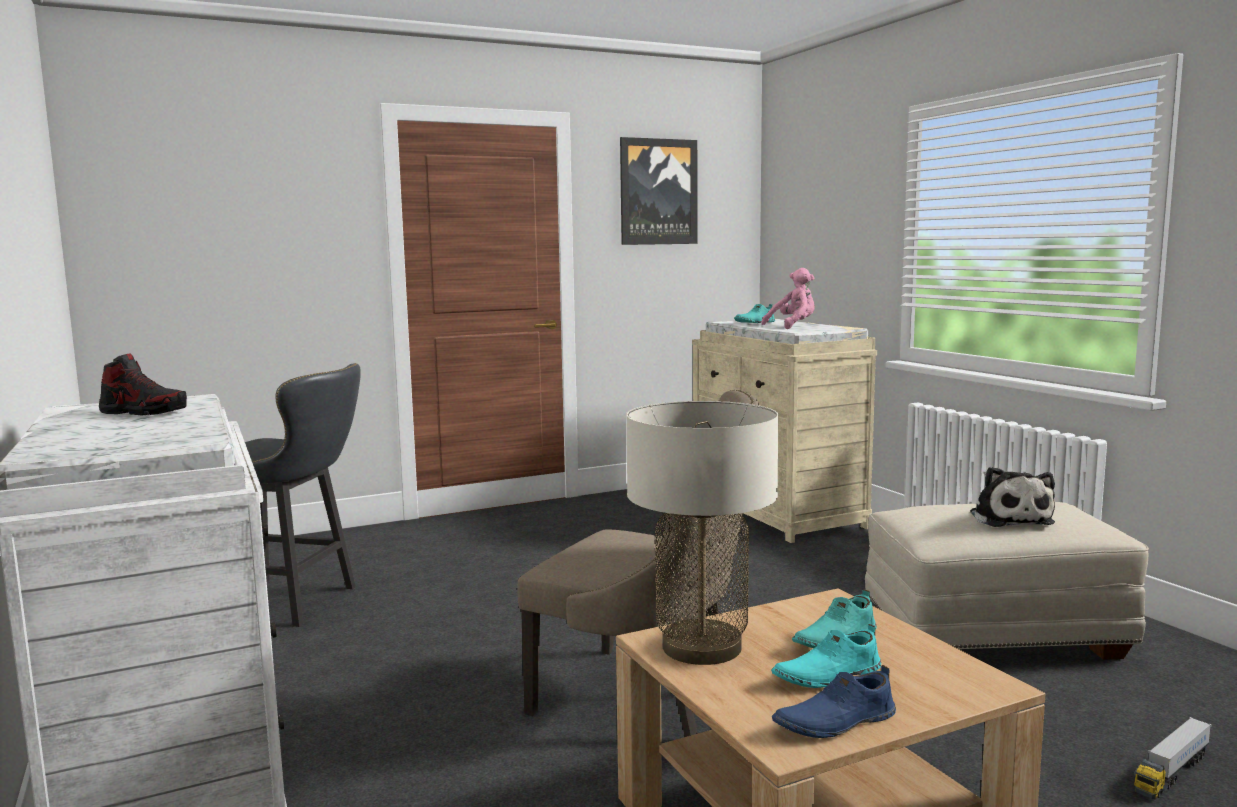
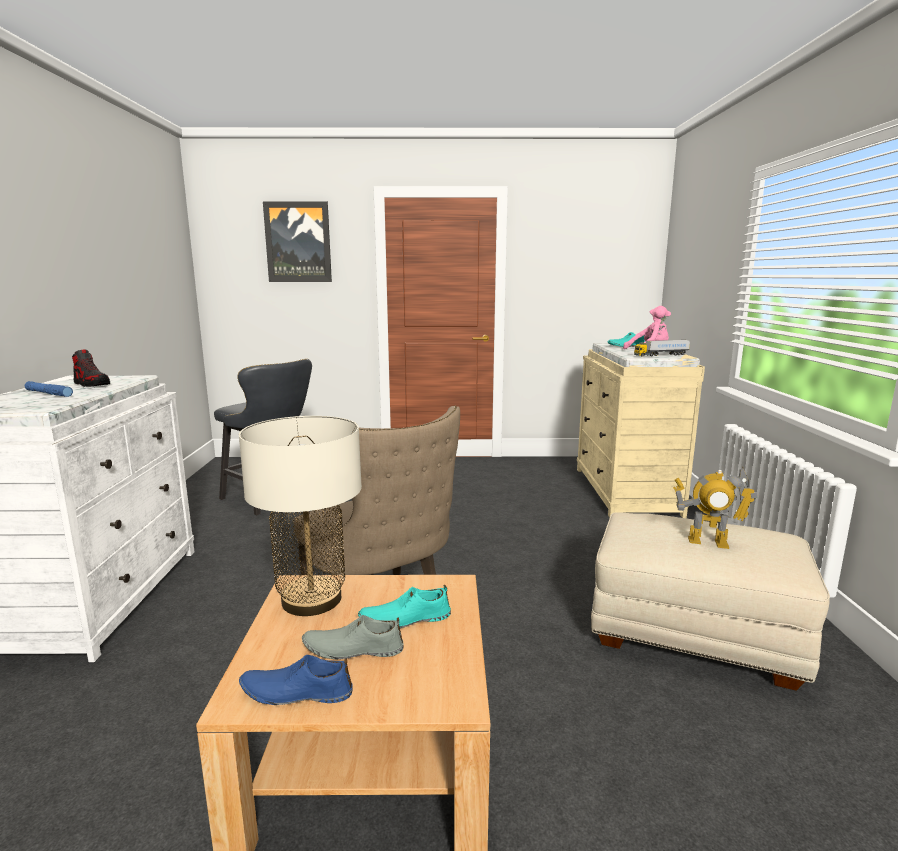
camera: 25 degrees right, 5 degrees up
(118, 427) = (49, 393): none -> blue flashlight
(658, 192) = (576, 243): picture -> picture (298, 242)
(826, 675) = (353, 649): turquoise shoe -> grey shoe
(1009, 518) = (708, 542): plush toy -> toy robot
(1171, 773) = (724, 820): toy truck -> toy truck (661, 355)

